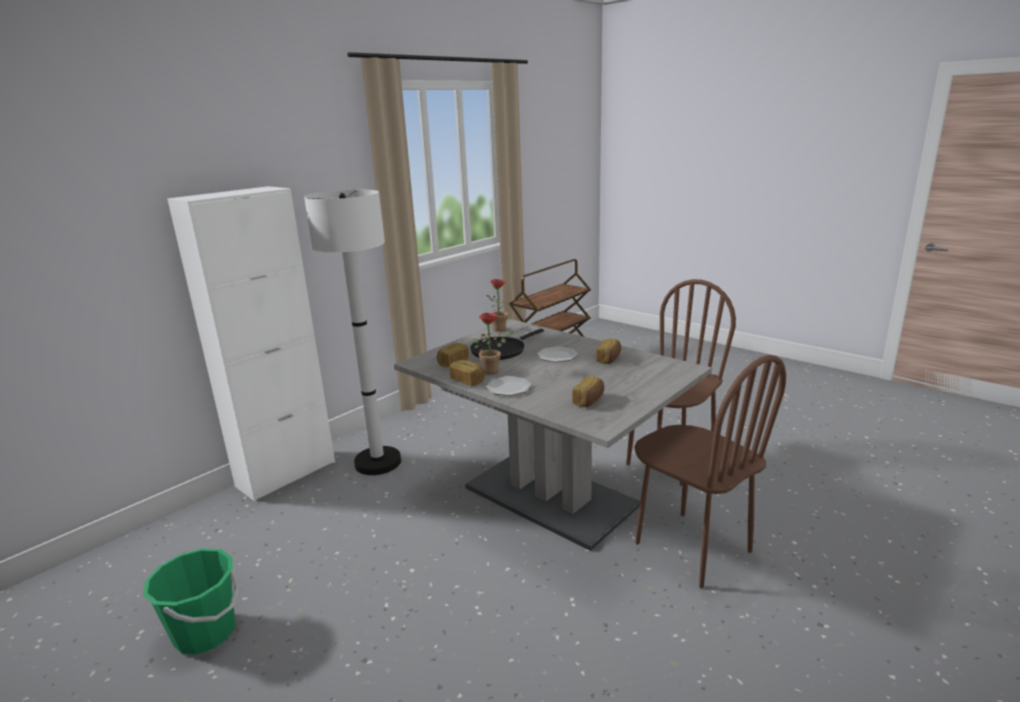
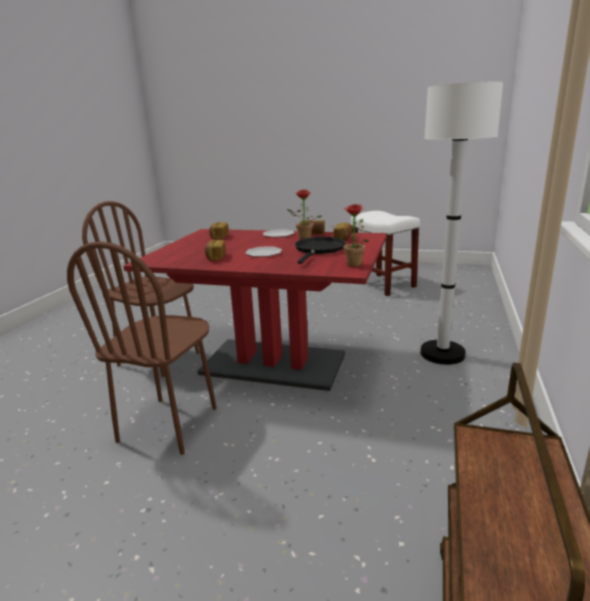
camera: 155 degrees right, 0 degrees up
(205, 633) = (383, 285): green bucket -> white stool
(286, 474) = (491, 331): white cabinet -> none
(550, 496) = (273, 364): grey dining table -> red dining table

